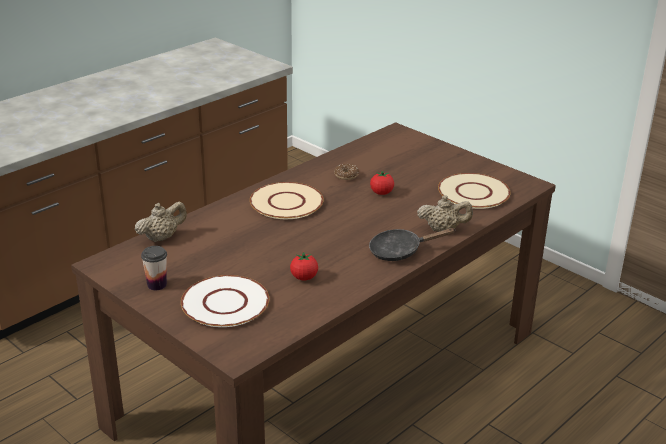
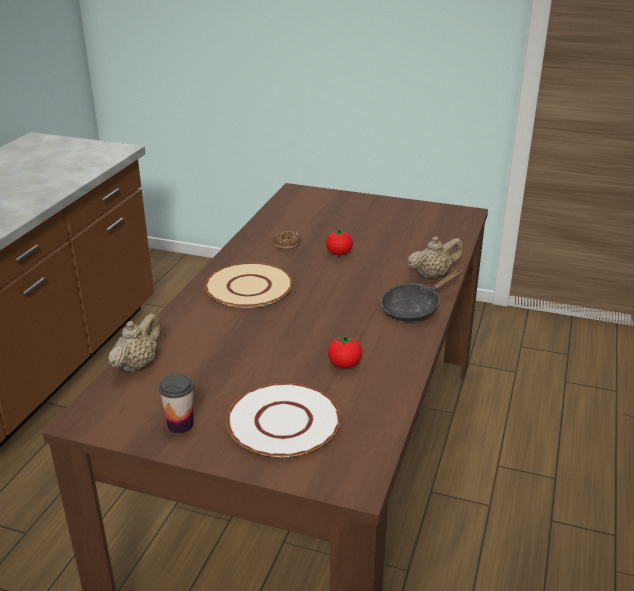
camera: 25 degrees left, 0 degrees up
(473, 193) = (425, 233): beige plate -> none

